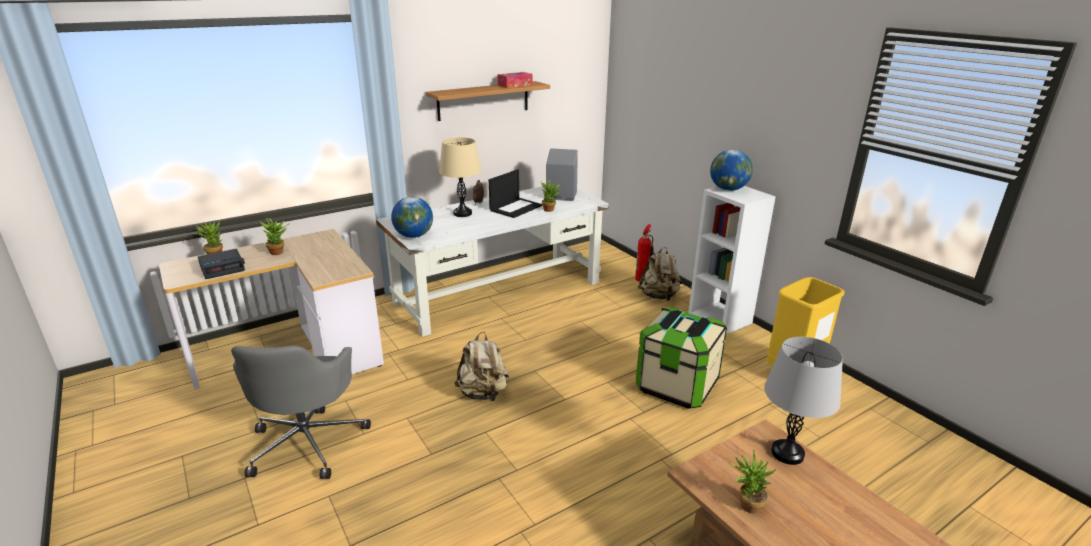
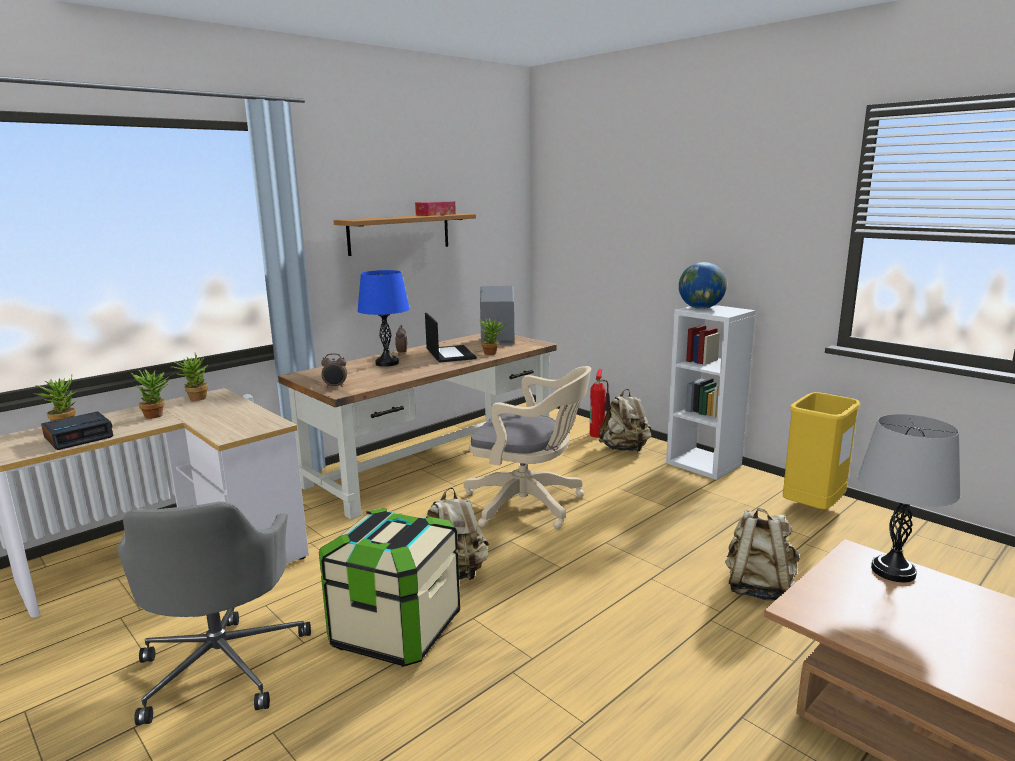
camera: 10 degrees left, 10 degrees down
(414, 236) = (335, 387): globe -> alarm clock
(462, 213) = (387, 363): beige table lamp -> blue table lamp
(499, 292) = (433, 462): white desk -> brown desk
(516, 208) = (450, 354): laptop -> laptop turned 45 degrees counterclockwise
(561, 340) = (530, 505): none -> beige office chair
(677, 385) = (689, 536): storage box -> storage box (396, 630)
(711, 439) = (758, 589): none -> beige backpack
(746, 505) = (884, 634): potted plant -> potted plant (195, 398)

